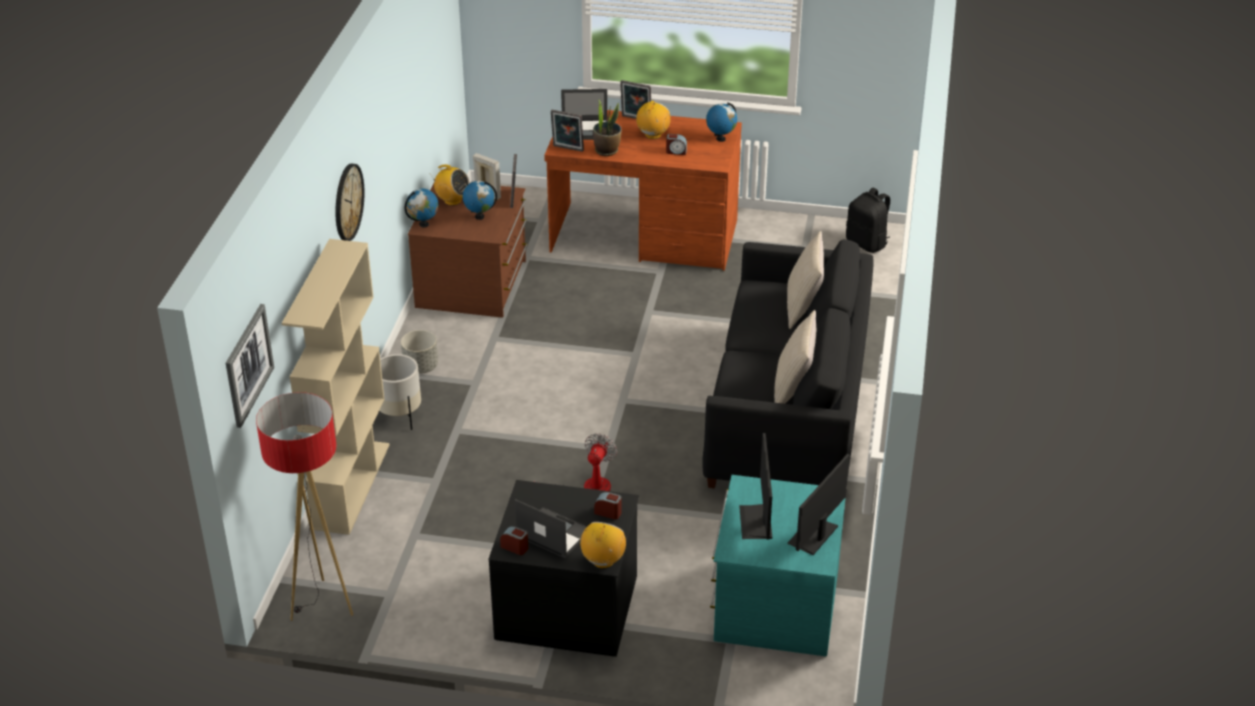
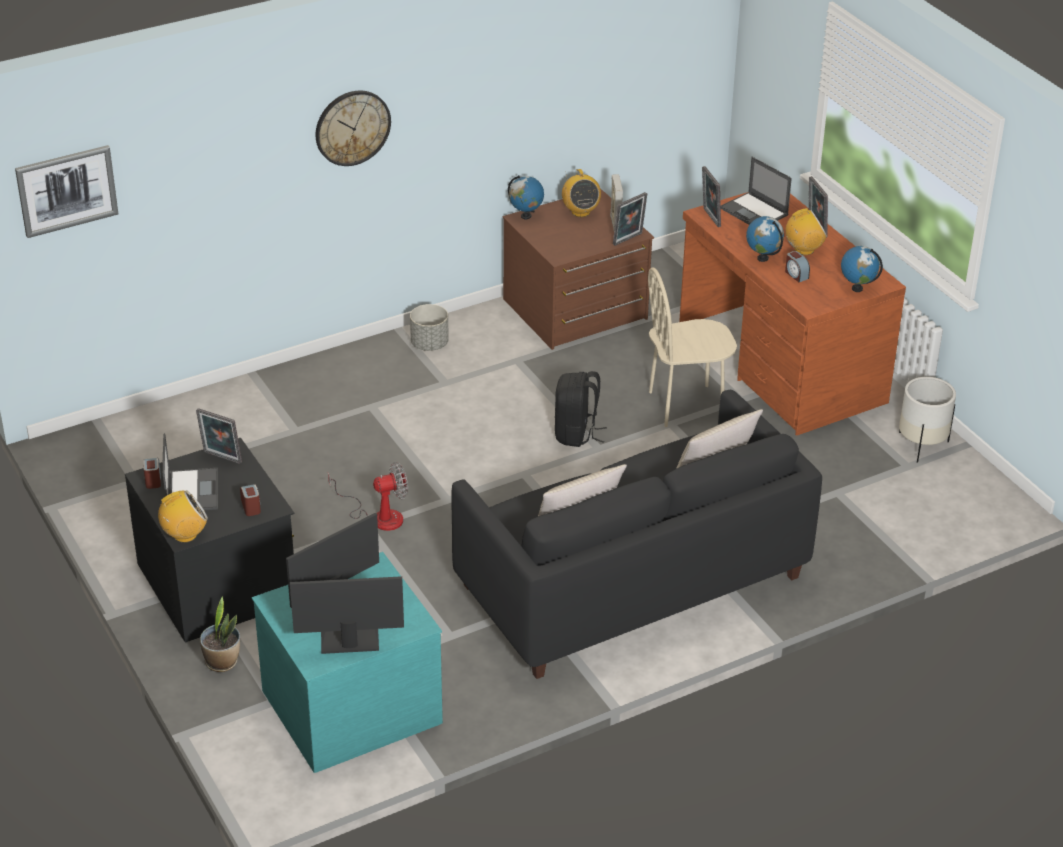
camera: 50 degrees right, 0 degrees up
(321, 605) = (87, 454): floor lamp -> none
(351, 485) = (240, 391): beige bookcase -> none
(399, 415) = (354, 368): white planter -> white planter (921, 445)
(479, 216) = (577, 236): globe -> globe (763, 258)
(531, 500) = (221, 458): none -> picture frame
(607, 150) = (739, 238): potted plant -> potted plant (222, 662)
(637, 295) = (686, 405): none -> beige chair
(867, 243) = (975, 502): black backpack -> black backpack (576, 434)

